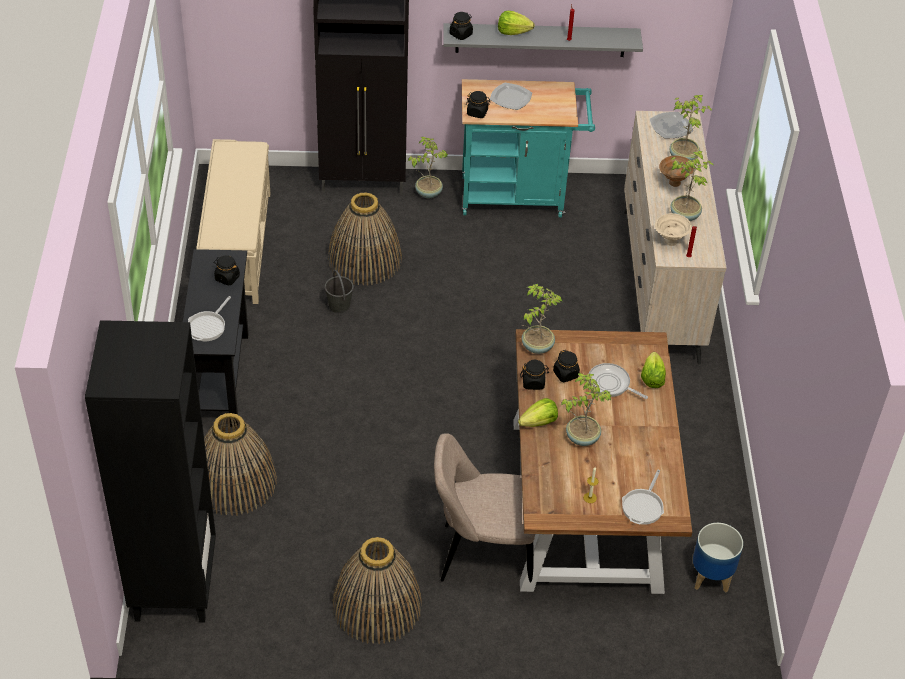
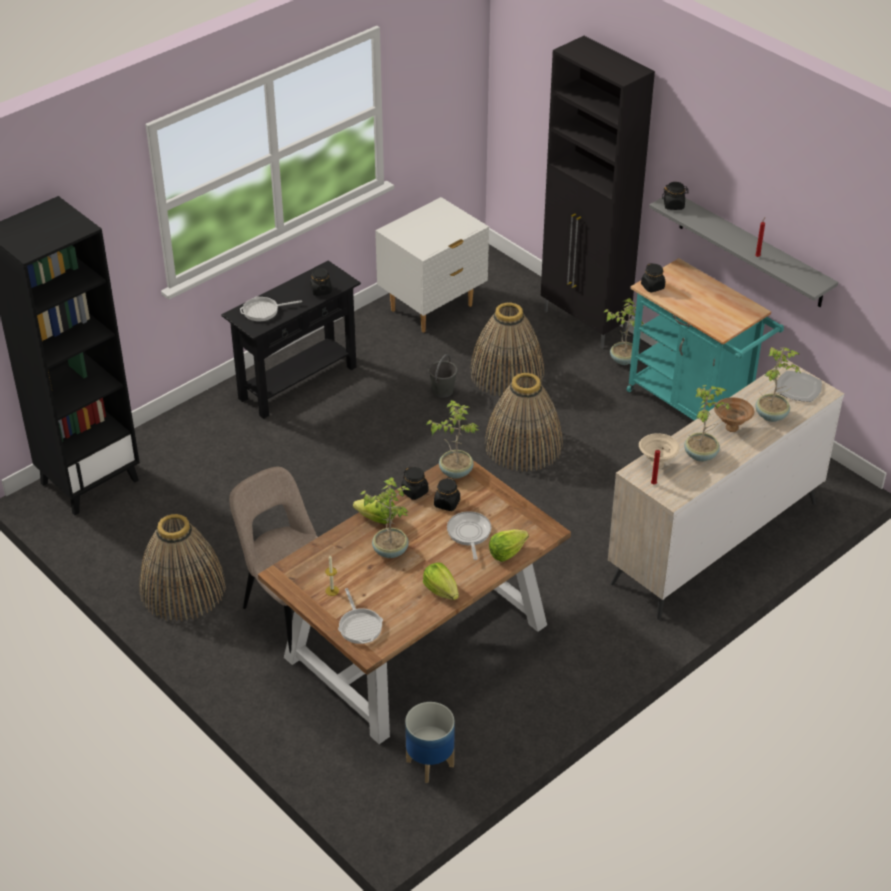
camera: 50 degrees right, 5 degrees down
(234, 481) = (212, 449): basket -> basket (523, 445)
(237, 245) = (432, 308): beige bench -> white nightstand
(510, 97) = (697, 292): plate -> none
(513, 32) = (720, 226): lettuce -> lettuce (441, 590)
(643, 506) = (359, 625): frying pan -> frying pan turned 90 degrees counterclockwise

